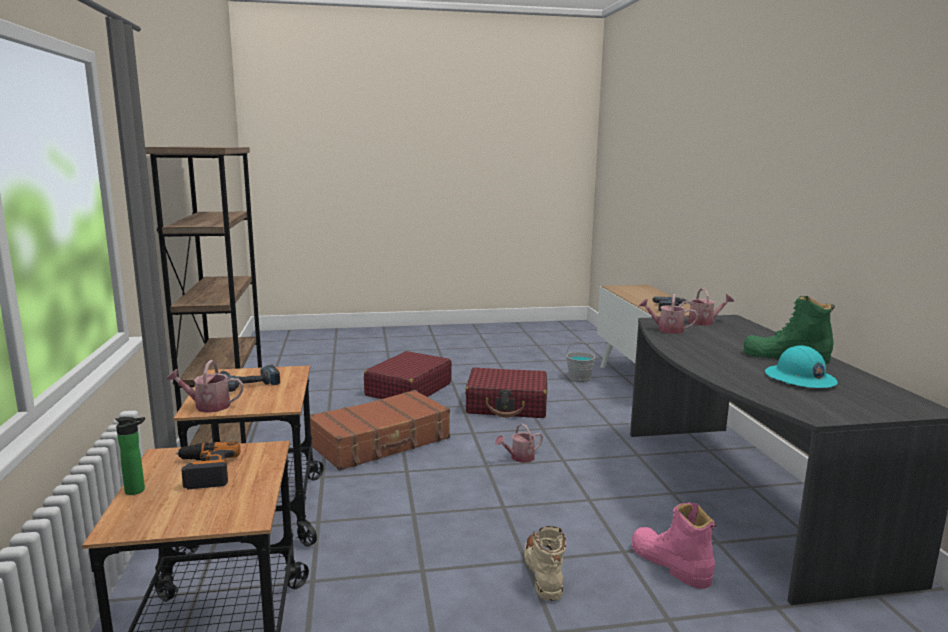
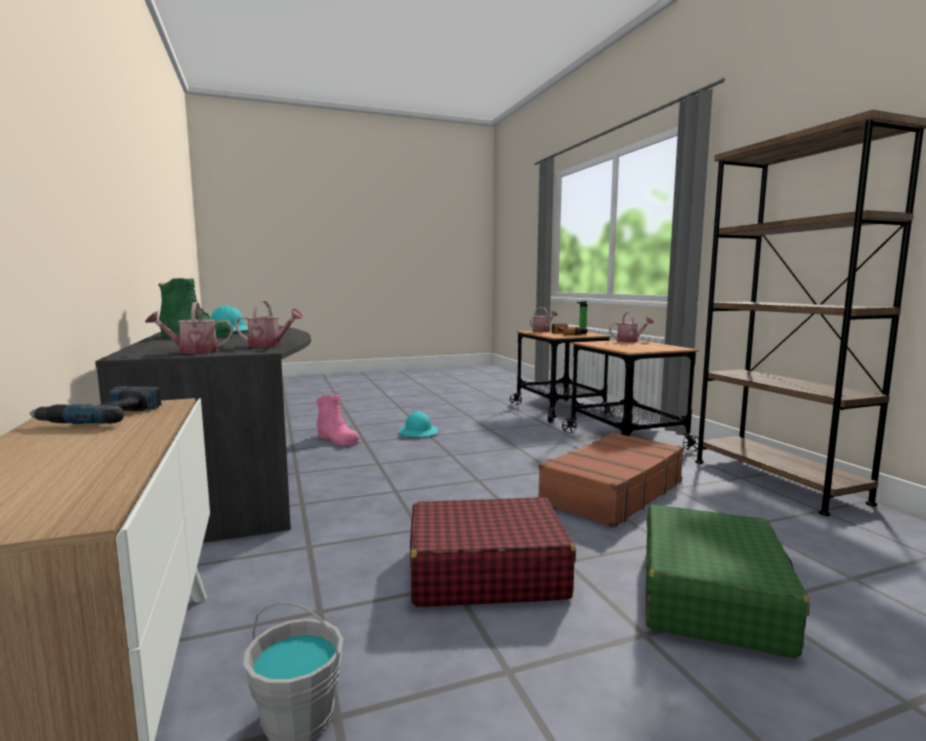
camera: 170 degrees right, 5 degrees down
(249, 383) = (640, 346): power drill -> none
(408, 390) = (711, 596): red suitcase -> green suitcase
(519, 458) = (444, 489): watering can -> watering can (542, 331)
(543, 573) = (418, 432): beige boot -> turquoise hard hat

